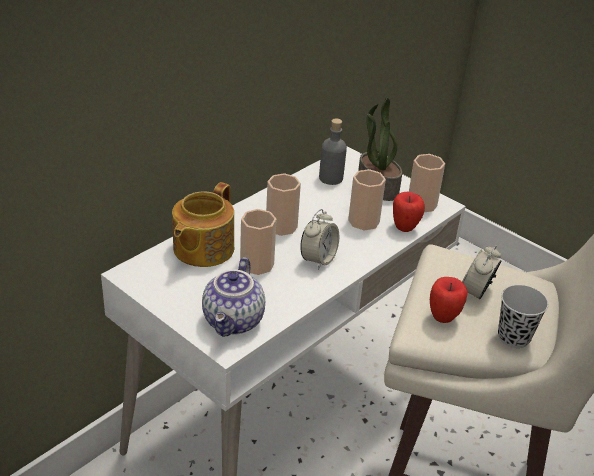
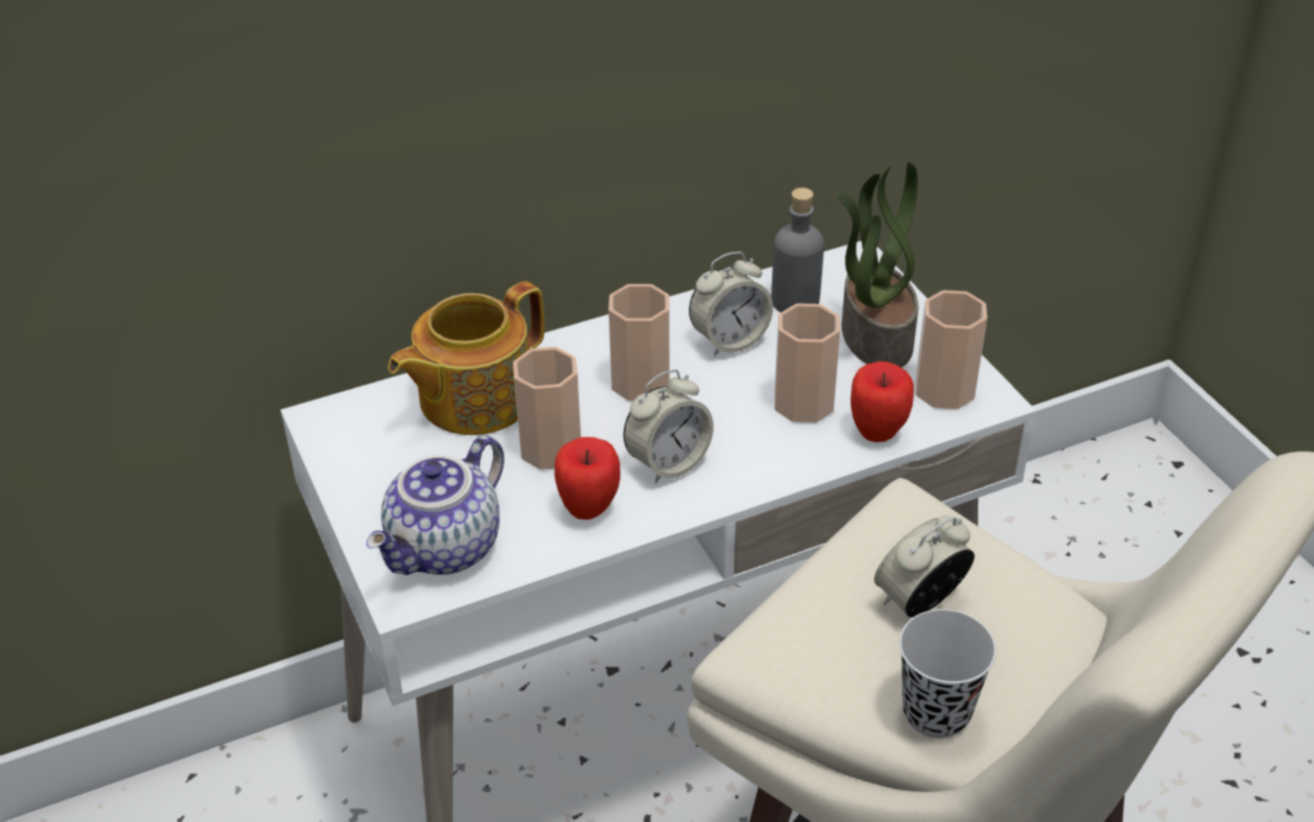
camera: 25 degrees right, 5 degrees up
(311, 200) = (729, 340): none -> alarm clock
(443, 317) = (820, 637): apple -> apple (589, 510)

